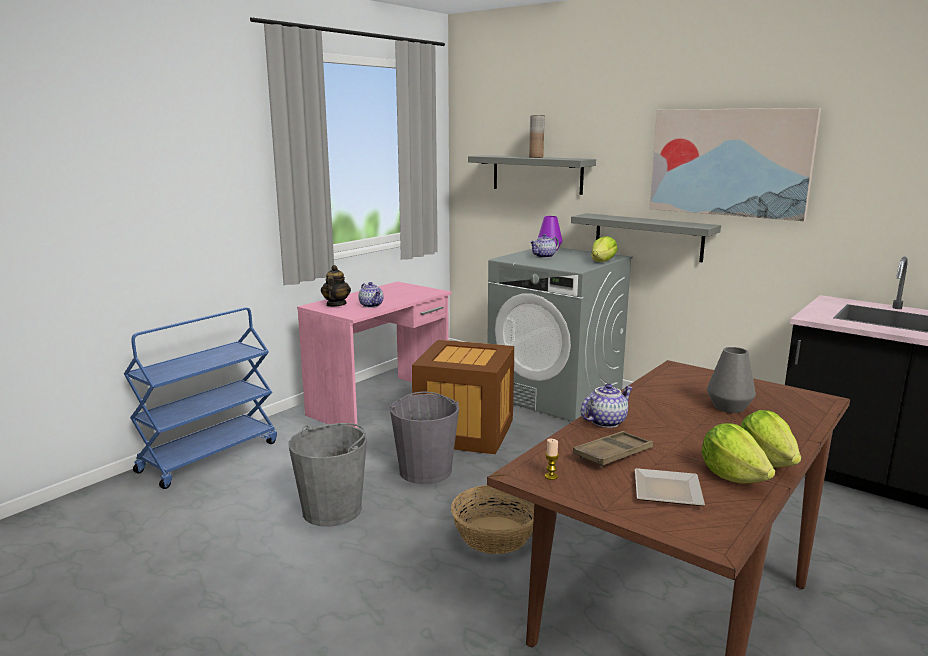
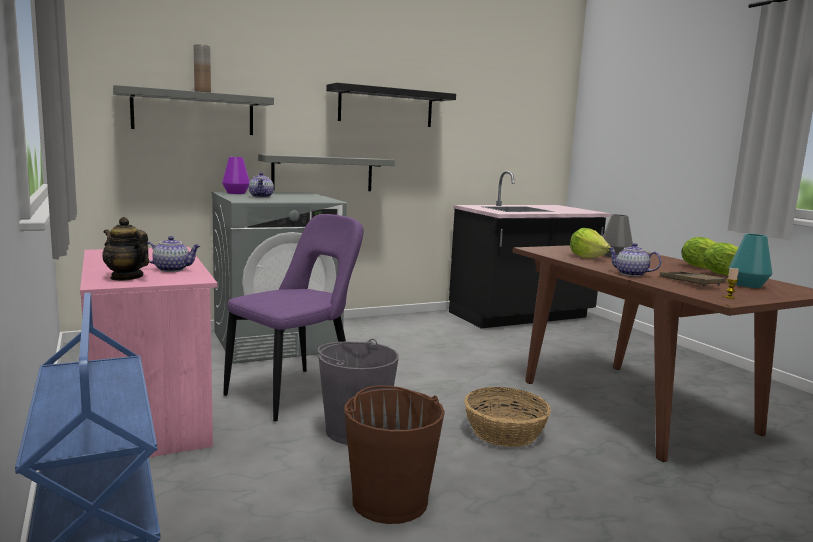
camera: 65 degrees left, 5 degrees down
(332, 510) = (389, 500): grey bucket -> brown bucket
(465, 432) = (296, 393): crate -> purple chair
(603, 261) = (316, 196): lettuce -> lettuce (587, 257)
(605, 421) = (630, 274): teapot -> teapot turned 45 degrees counterclockwise
(669, 490) = (747, 285): plate -> turquoise vase
(729, 162) = (386, 107): picture -> black shelf

